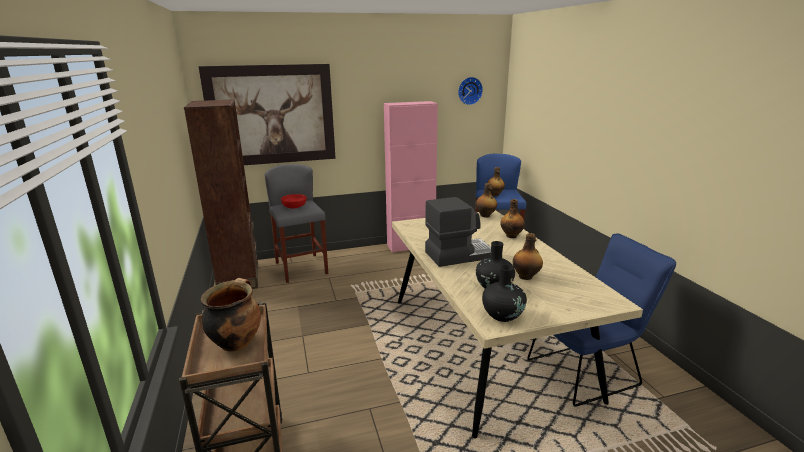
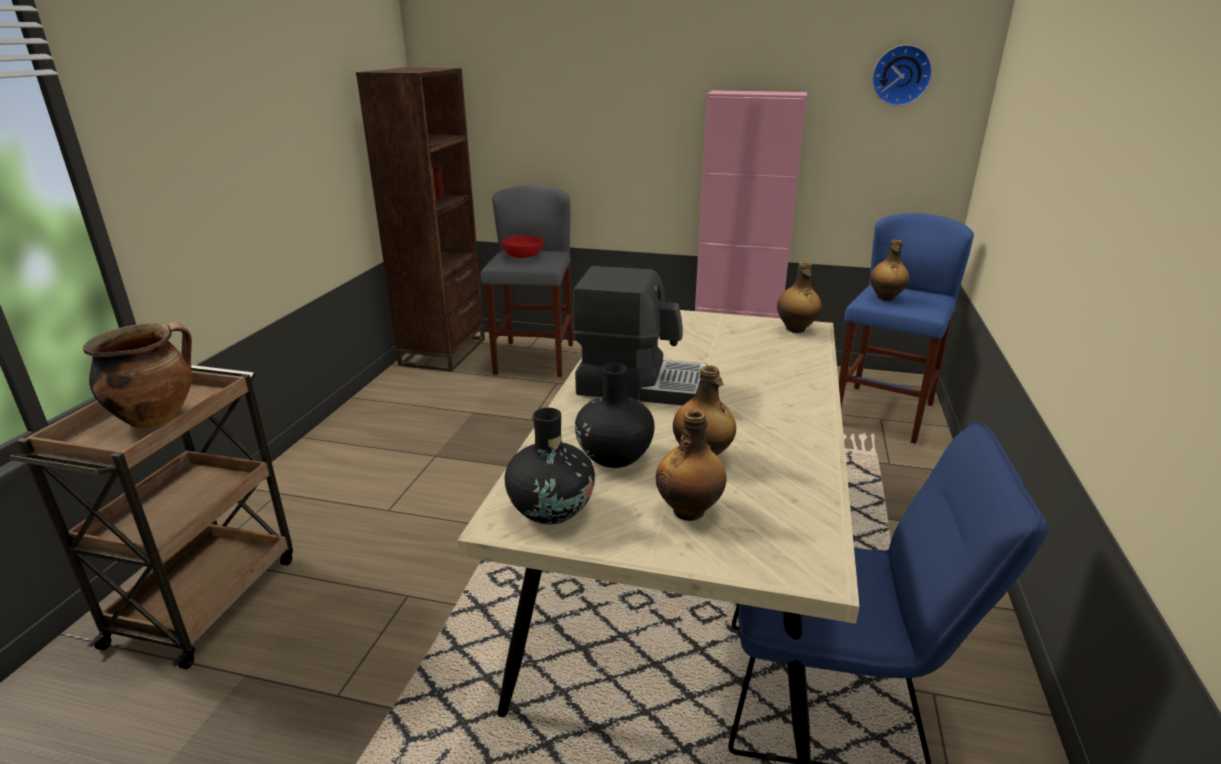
camera: 30 degrees right, 5 degrees up
(271, 115) = (522, 100): picture -> none
(511, 236) = (791, 376): bottle -> bottle (689, 510)

